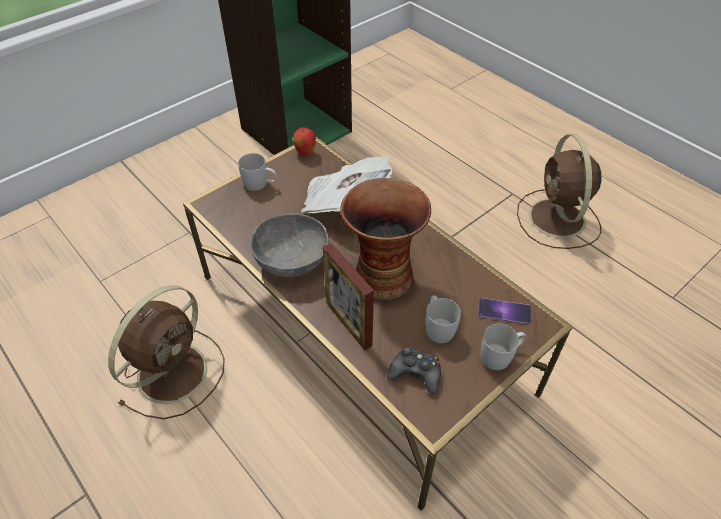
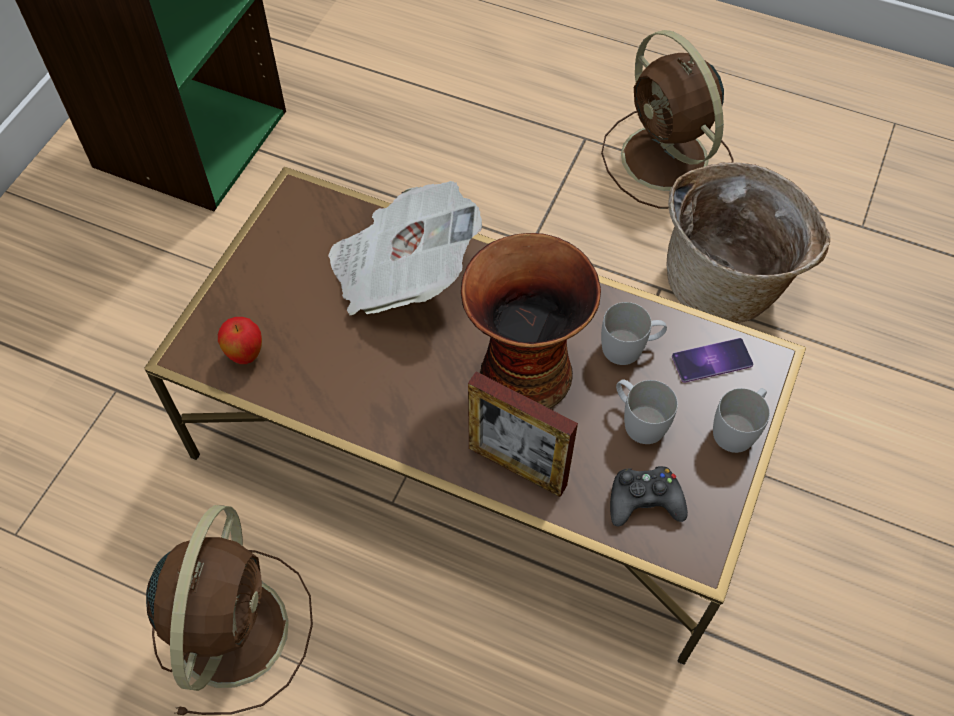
camera: 25 degrees left, 10 degrees up
(260, 184) = (252, 288): white mug -> white mug (630, 347)
(292, 260) = (379, 400): grey bowl -> none
(305, 153) = (291, 205): apple -> apple (246, 355)
(564, 298) = (727, 282): none -> basket

